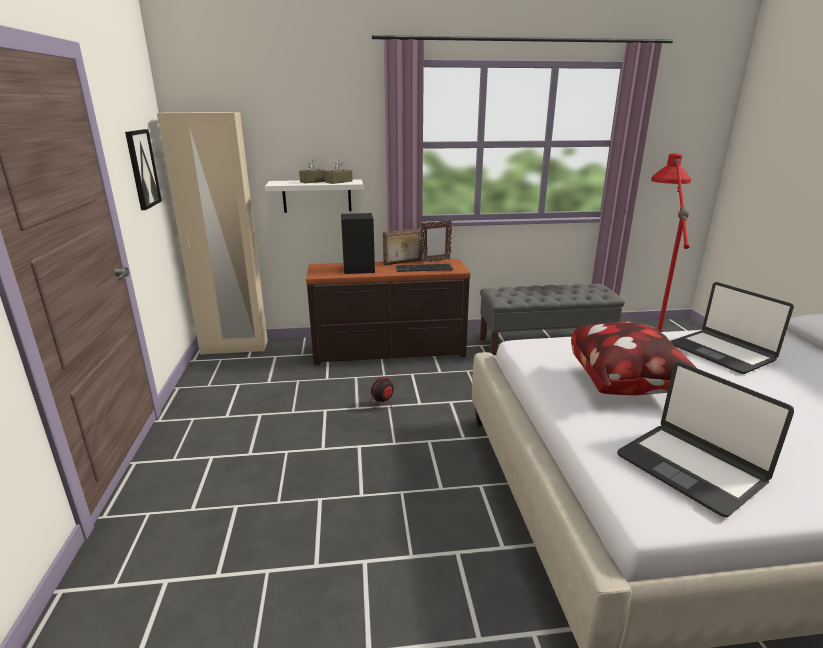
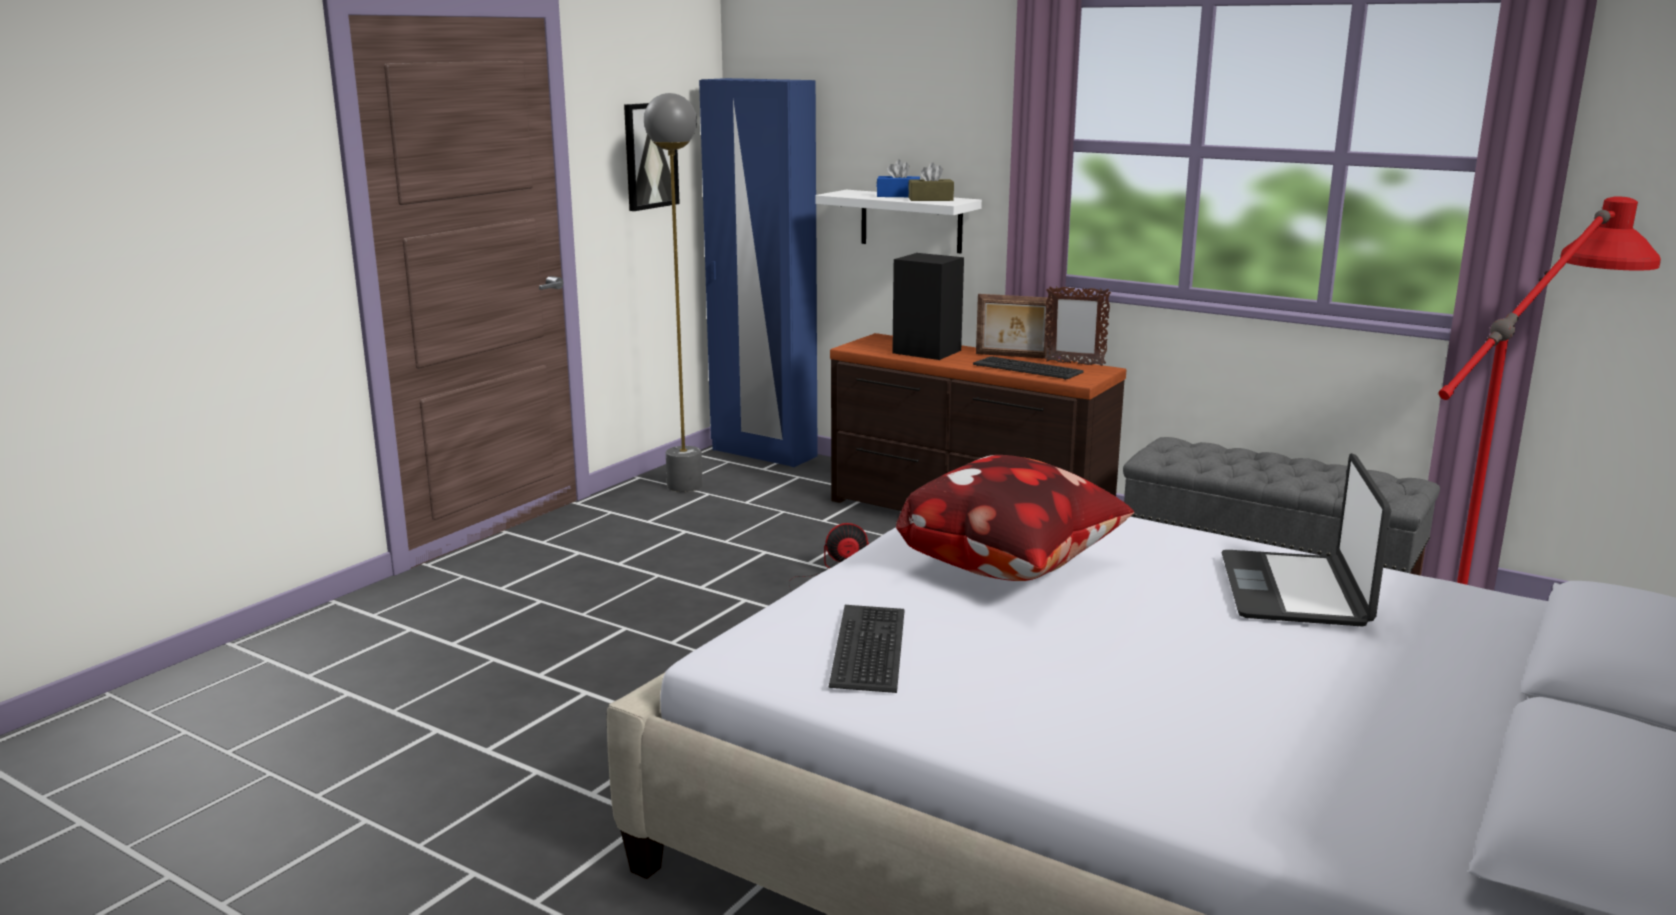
camera: 40 degrees right, 5 degrees down
(217, 384) = (685, 486): none -> grey floor lamp
(234, 348) = (763, 453): beige wardrobe -> blue wardrobe
(314, 181) = (898, 196): brown tissue box -> blue tissue box
(690, 468) = (870, 648): laptop -> keyboard

